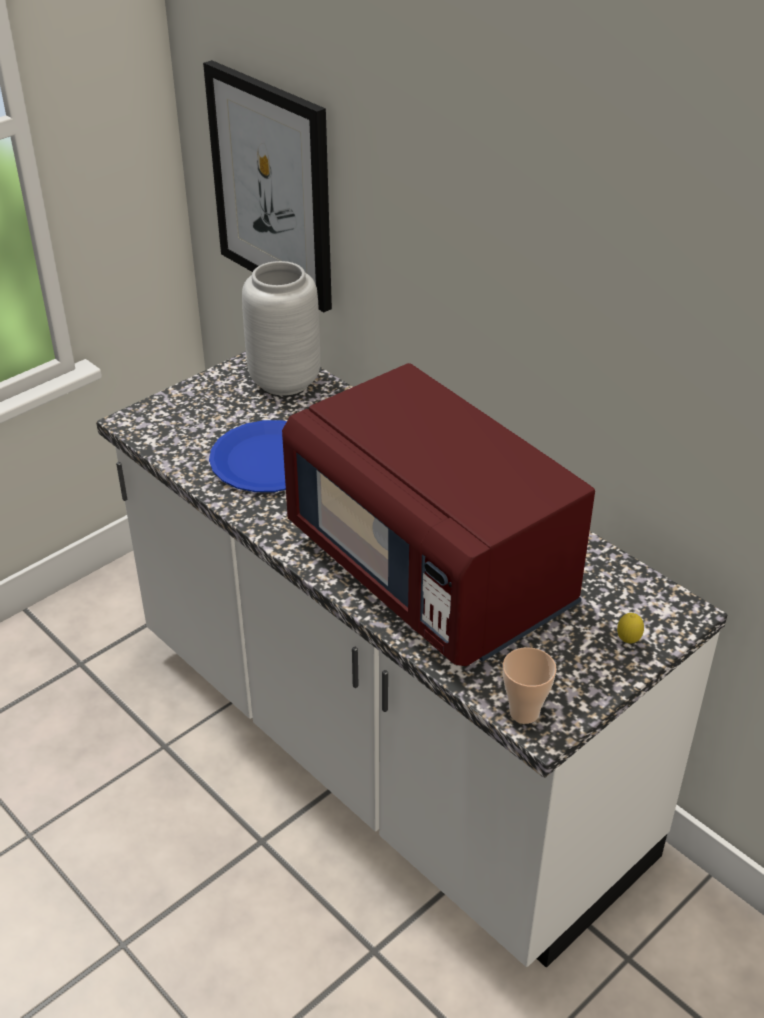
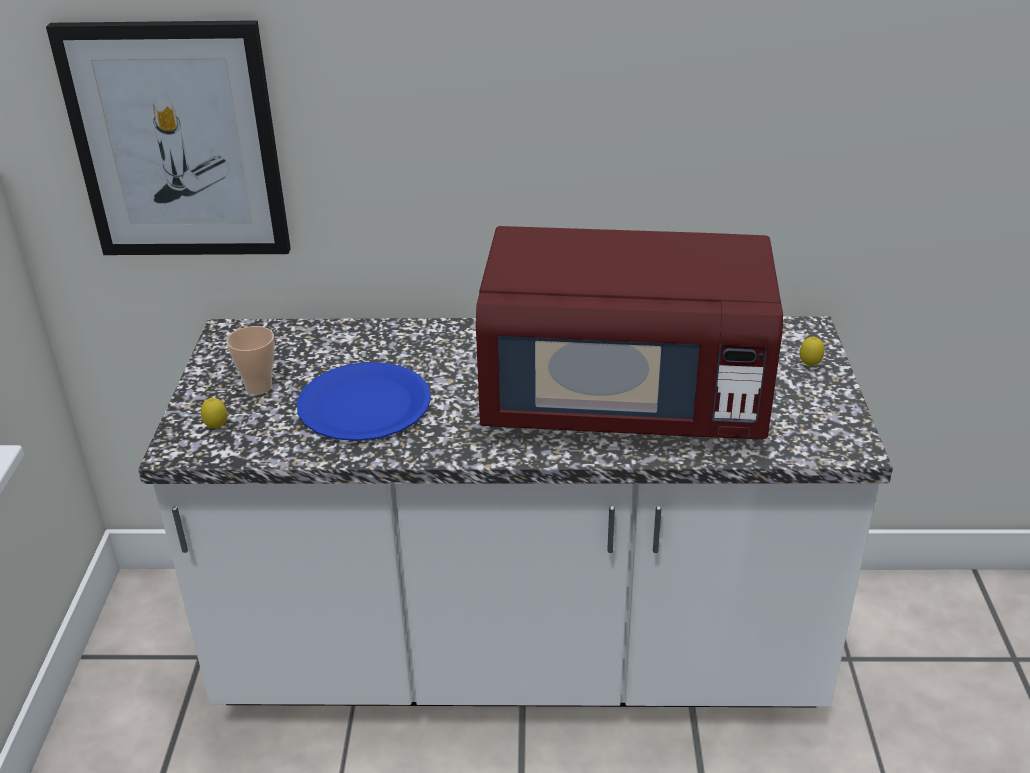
camera: 45 degrees left, 5 degrees down
(168, 420) = (217, 428): none -> lemon
(284, 382) = (277, 344): grey vase -> none
(524, 712) = (829, 447): cup -> cup (259, 387)

